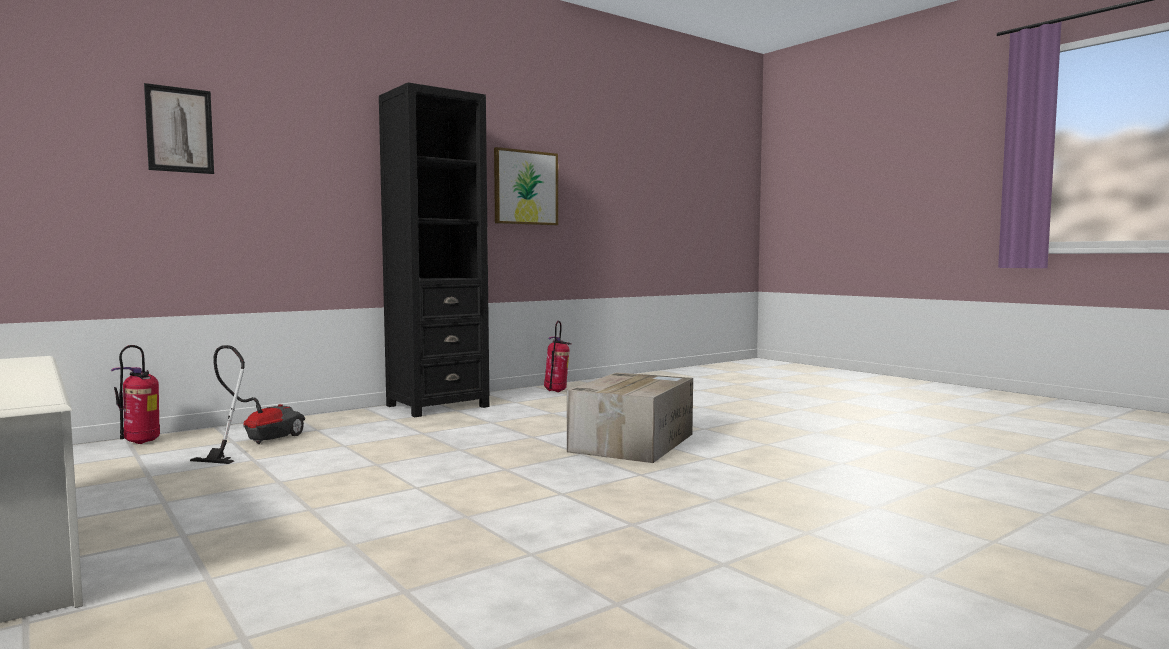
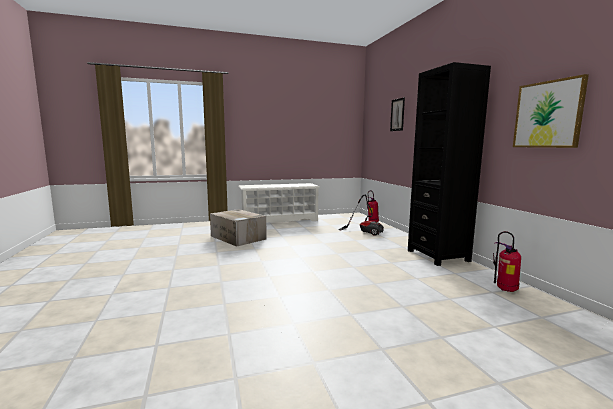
camera: 110 degrees right, 5 degrees up
(633, 442) = (327, 285): cardboard box -> cardboard box (238, 238)

